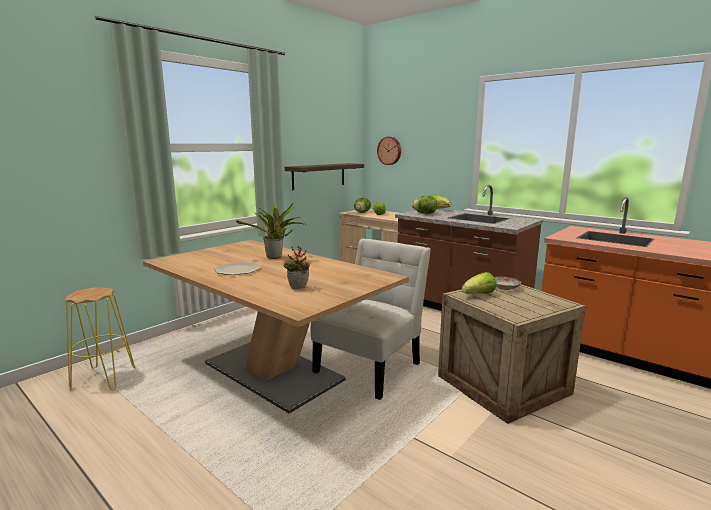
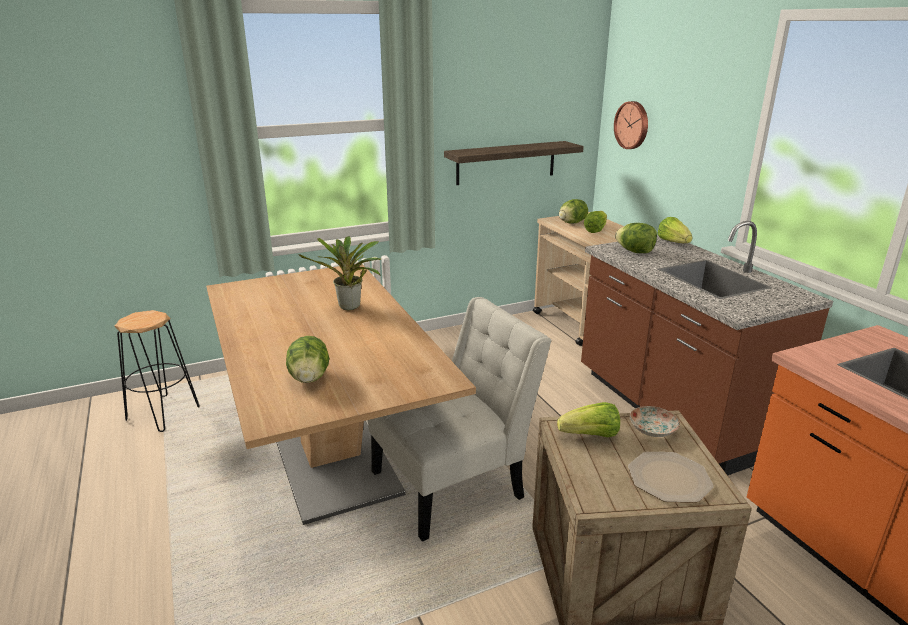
camera: 25 degrees right, 10 degrees up
(103, 378) = (163, 413): yellow stool -> black stool
(238, 269) = (283, 324): plate -> plate (669, 478)
(297, 288) = (309, 378): potted plant -> lettuce

